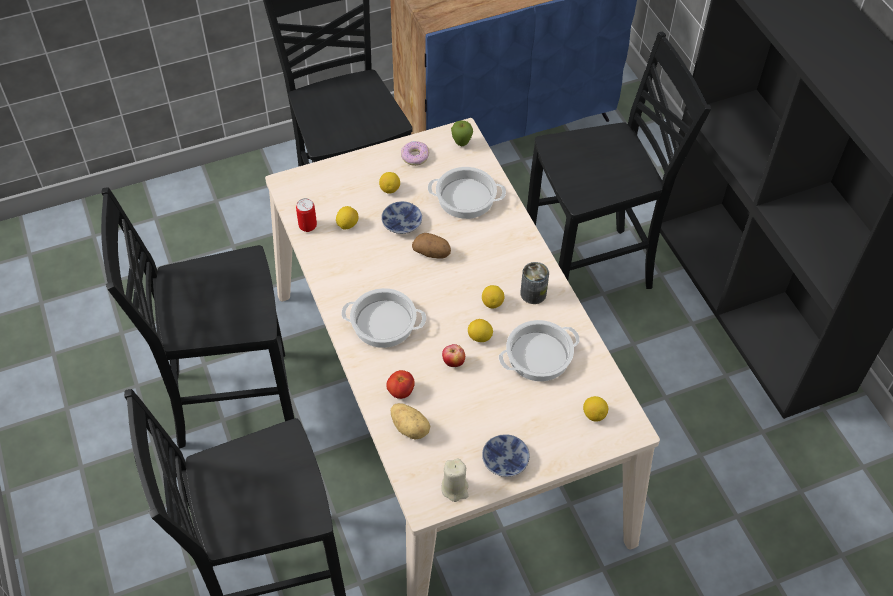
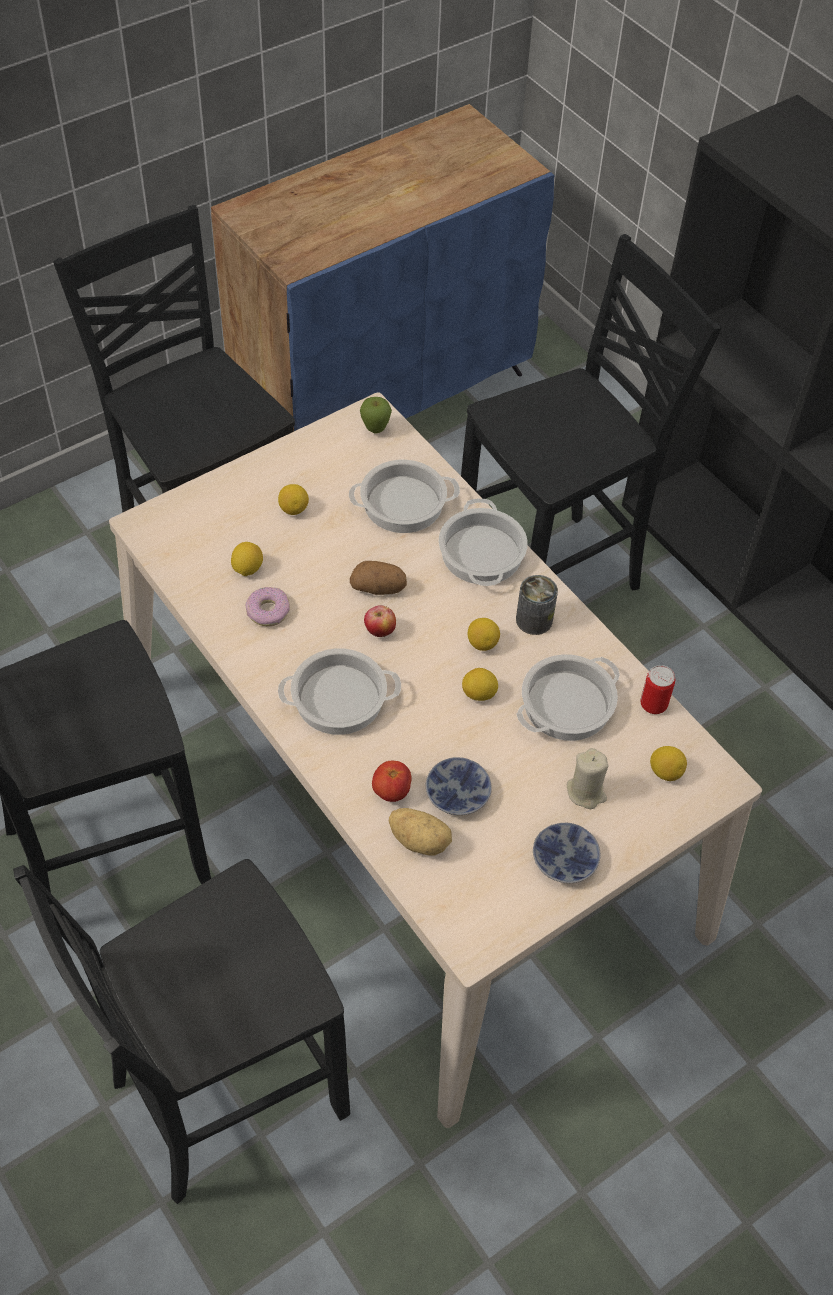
camera: 15 degrees left, 0 degrees up
(308, 226) = (191, 580): can -> can (653, 705)
(401, 222) = (322, 553): bowl -> bowl (455, 792)
(415, 156) = (315, 458): donut -> donut (268, 611)
(453, 363) = (453, 737): apple -> apple (379, 632)
(455, 488) = (507, 914): beige candle -> beige candle (586, 792)
(511, 242) = (482, 554): none -> cooking pot

